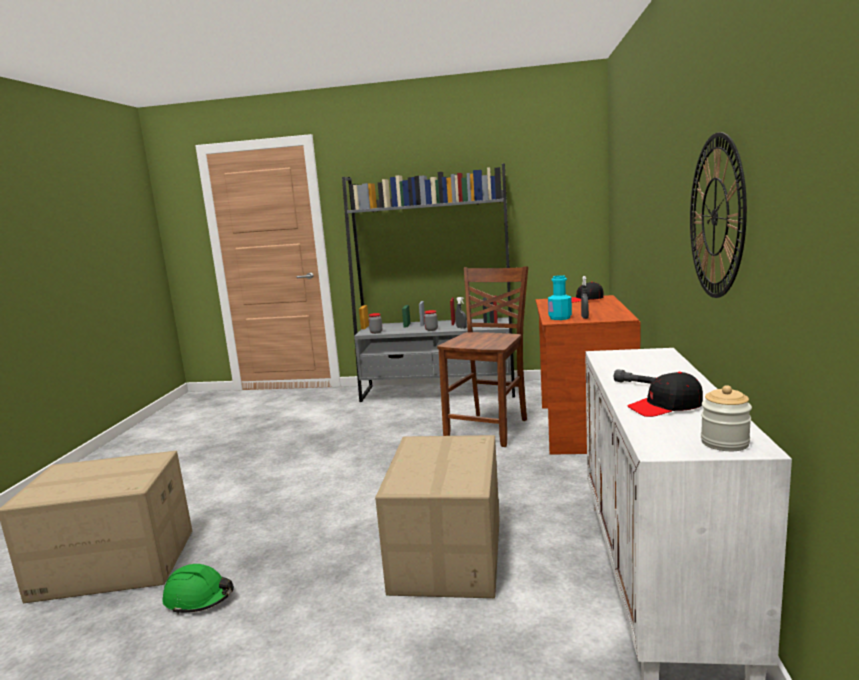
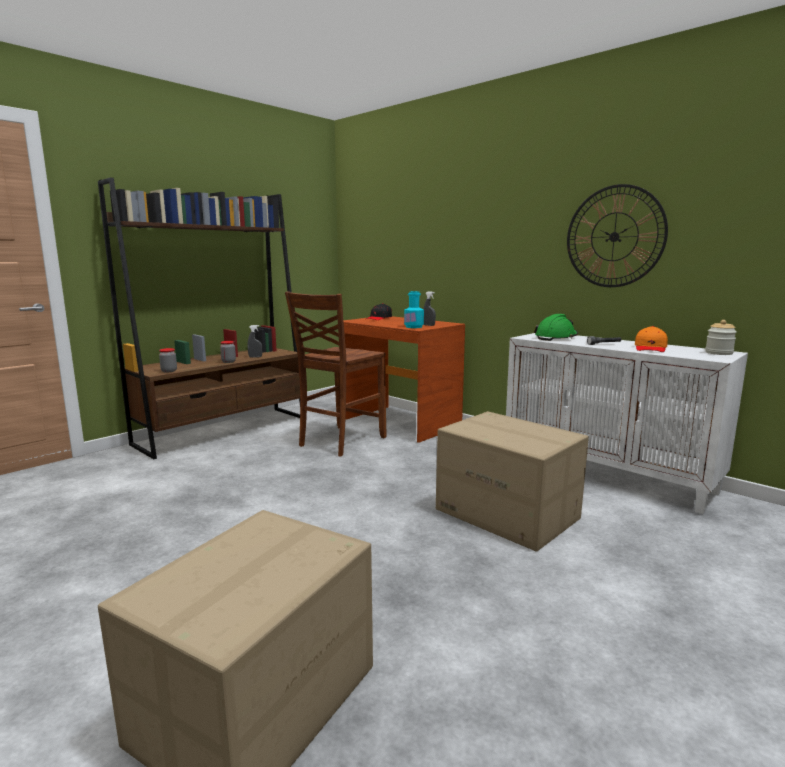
camera: 55 degrees left, 0 degrees up
(199, 598) = (431, 647): green hard hat -> green hard hat (556, 338)
(439, 391) = (224, 430): grey bookcase -> brown bookcase
(489, 429) = (340, 441): brown chair -> brown chair turned 120 degrees counterclockwise
(665, 407) = (650, 348): black cap -> orange cap

